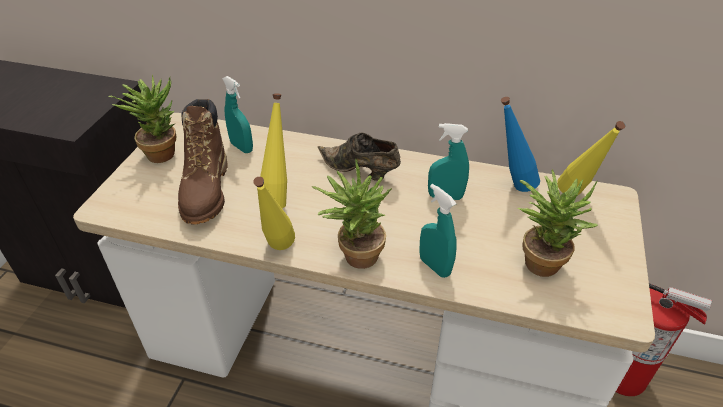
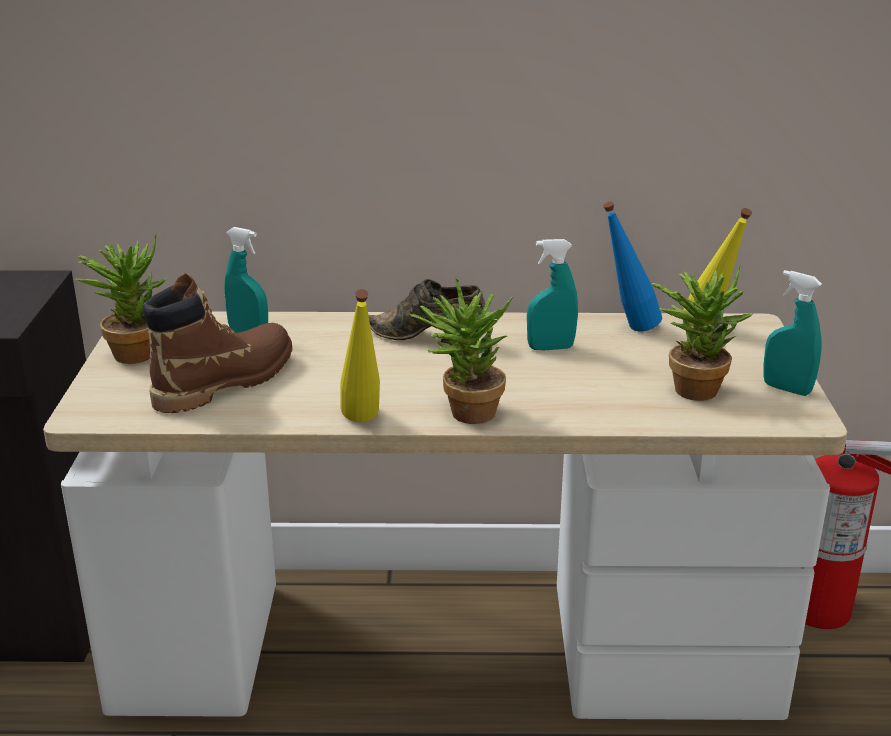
camera: 15 degrees left, 15 degrees down
(206, 191) = (226, 382): brown boot -> brown boot turned 120 degrees counterclockwise
(278, 197) = (331, 375): yellow bottle -> none
(434, 266) = (569, 409): turquoise spray bottle -> turquoise spray bottle (786, 389)

